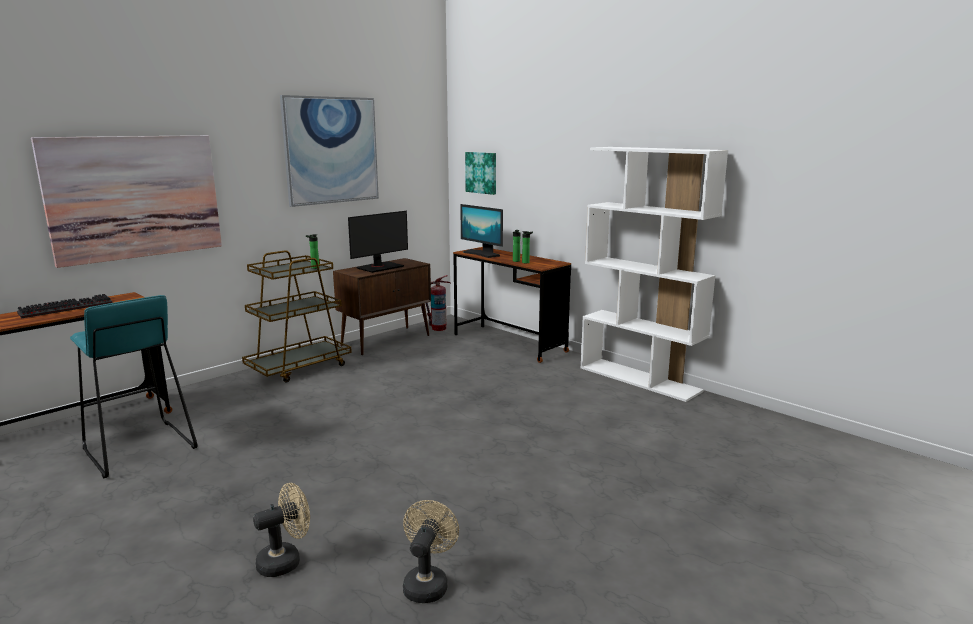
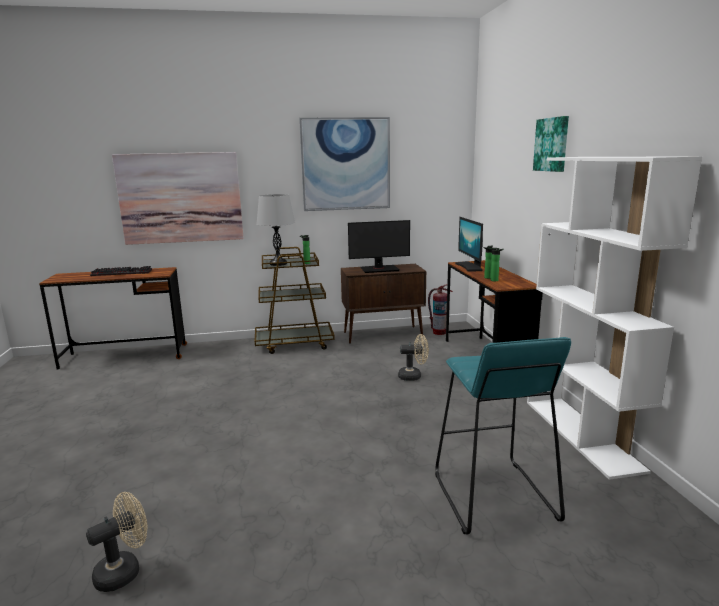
camera: 35 degrees right, 0 degrees up
(138, 448) = (132, 380): turquoise stool -> turquoise stool (492, 497)
(281, 272) = (278, 264): none -> grey table lamp
(286, 561) = (81, 500): beige fan -> beige fan (413, 376)
(482, 172) = (491, 186): picture -> picture (552, 144)

